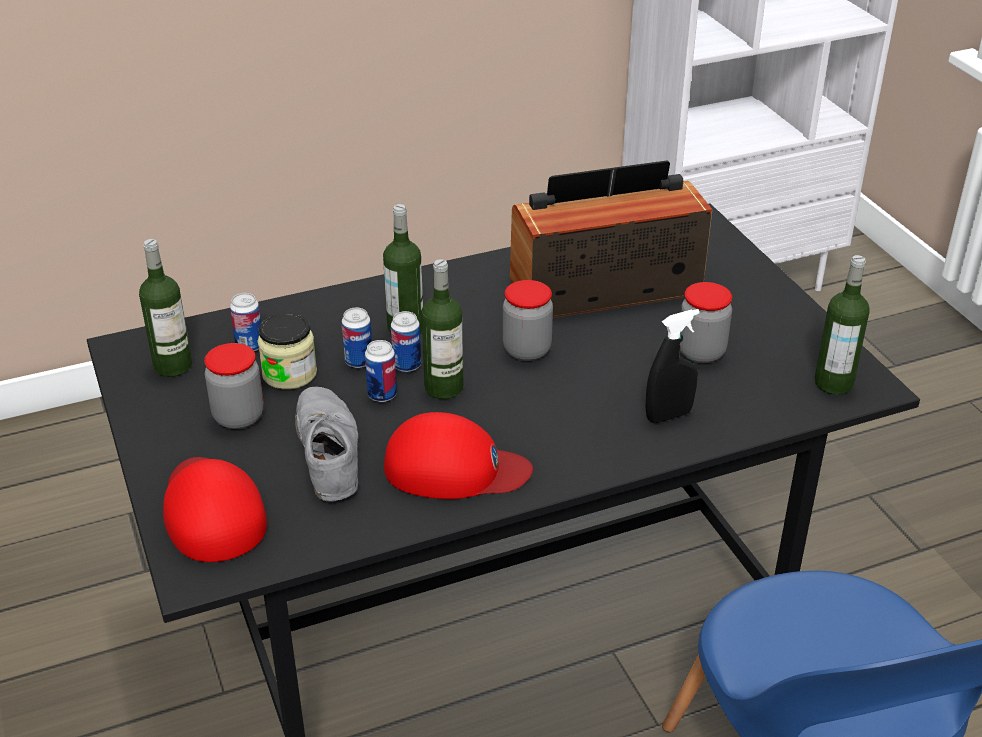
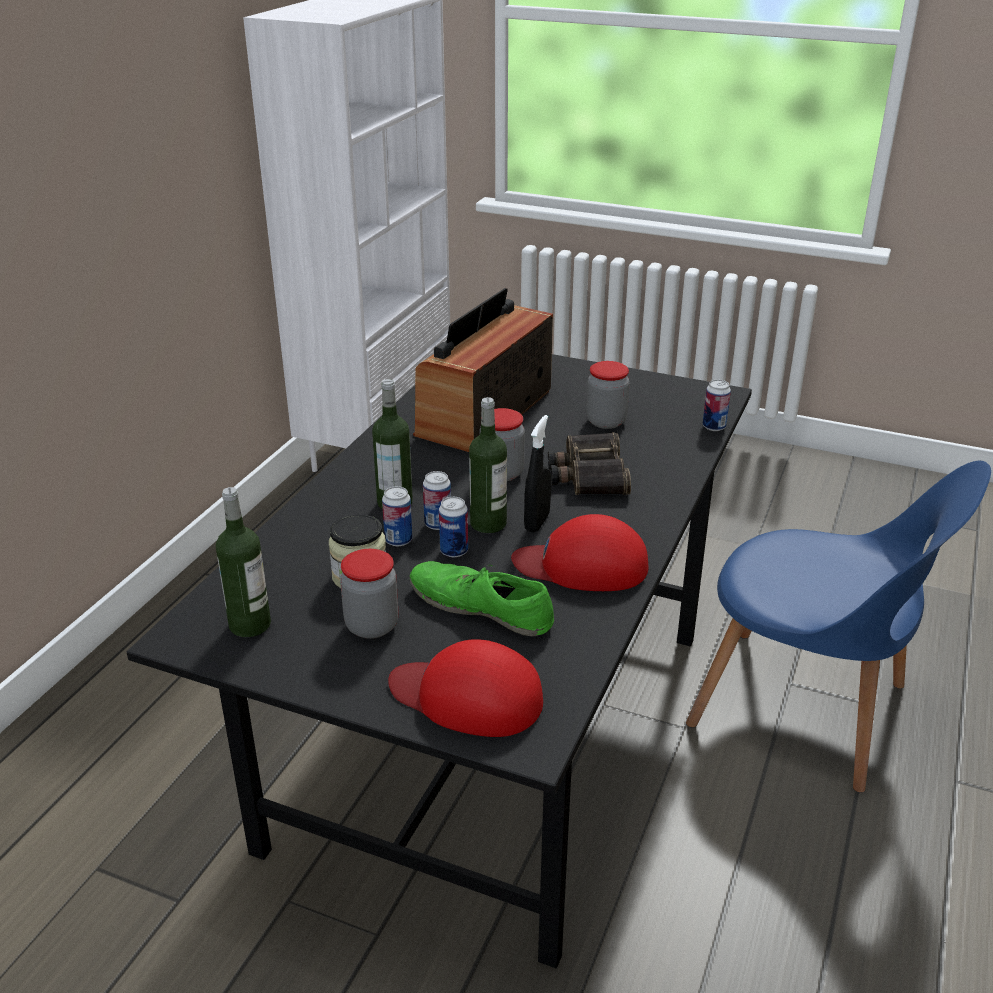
camera: 45 degrees left, 5 degrees down
(249, 346) = (292, 576): can -> can (714, 427)
(328, 452) = (481, 607): grey shoe -> green shoe
(454, 469) = (582, 565): red cap -> red cap turned 135 degrees counterclockwise
(596, 393) = (588, 474): none -> binoculars
(668, 415) = (649, 464): black spray bottle -> black spray bottle (537, 522)
(833, 383) = (700, 402): bottle -> none

